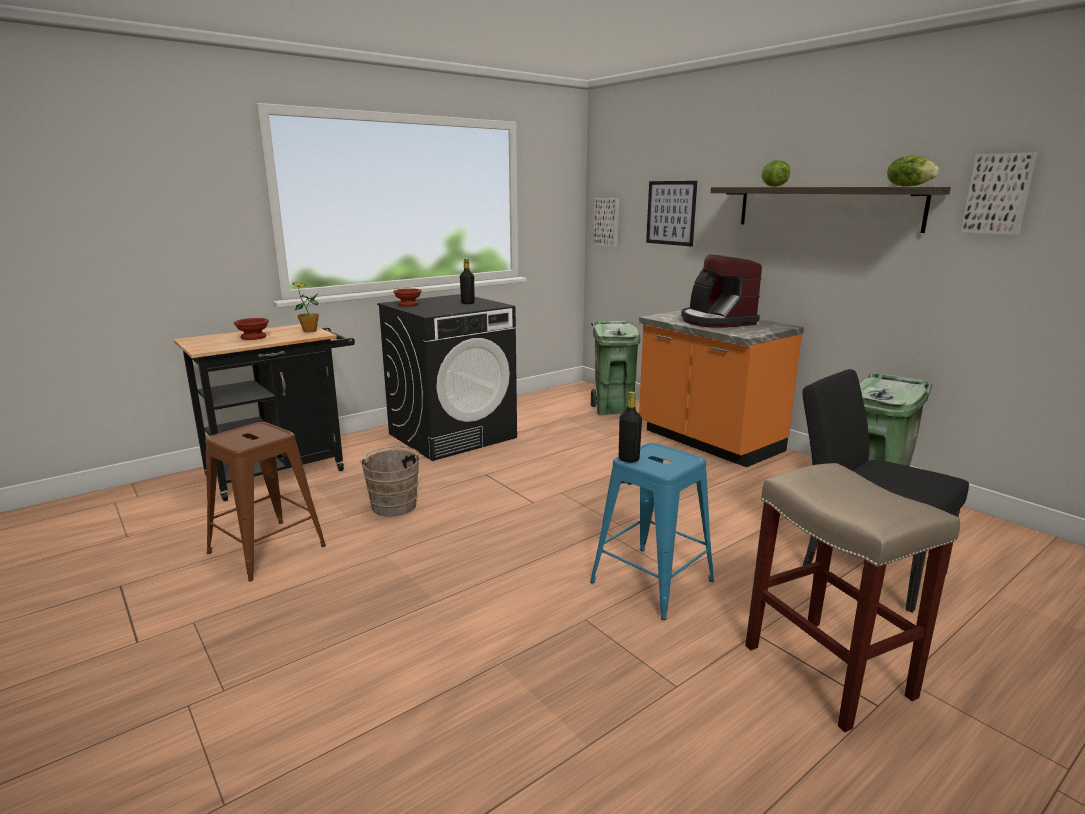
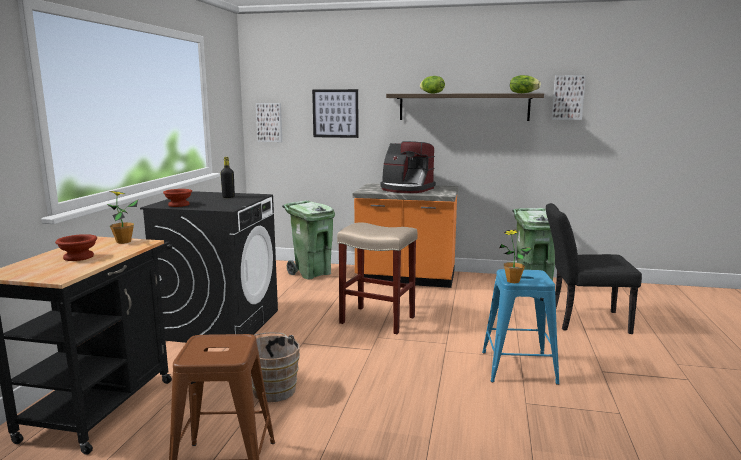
camera: 40 degrees left, 5 degrees down
(628, 459) = (513, 281): black bottle -> potted plant
(825, 670) = (650, 374): beige stool -> beige stool (376, 320)

